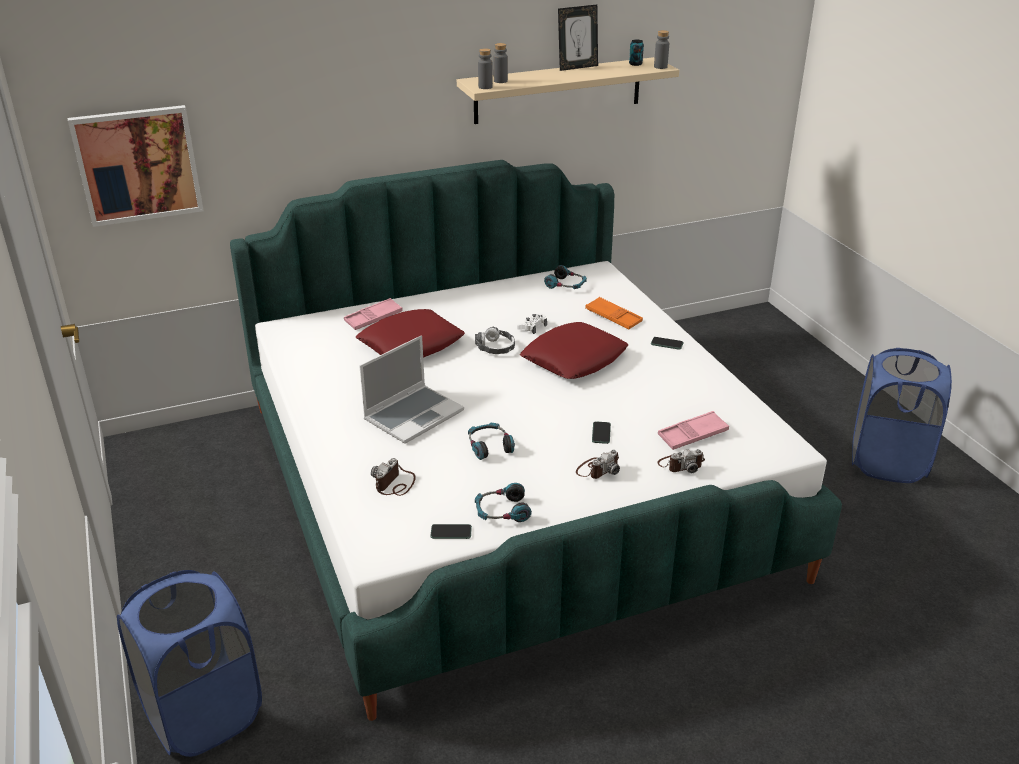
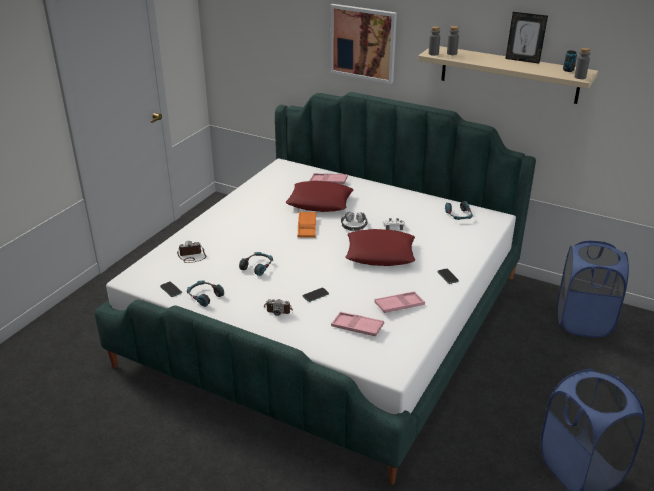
camera: 50 degrees right, 0 degrees up
(138, 165) = (246, 45): picture -> picture (363, 43)
(204, 714) = (75, 319): blue laundry basket -> blue laundry basket (583, 322)
(414, 415) = (256, 233): laptop -> none
(613, 317) = (448, 246): orange tray -> orange tray (307, 227)
(680, 465) = (319, 335): camera -> none
(683, 393) = (399, 305): none -> pink tray

